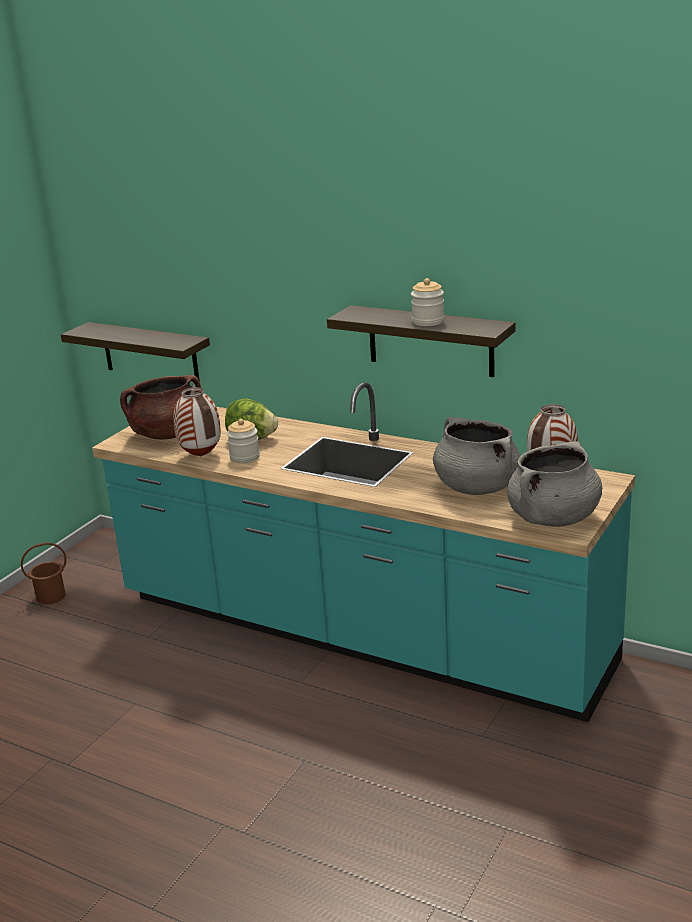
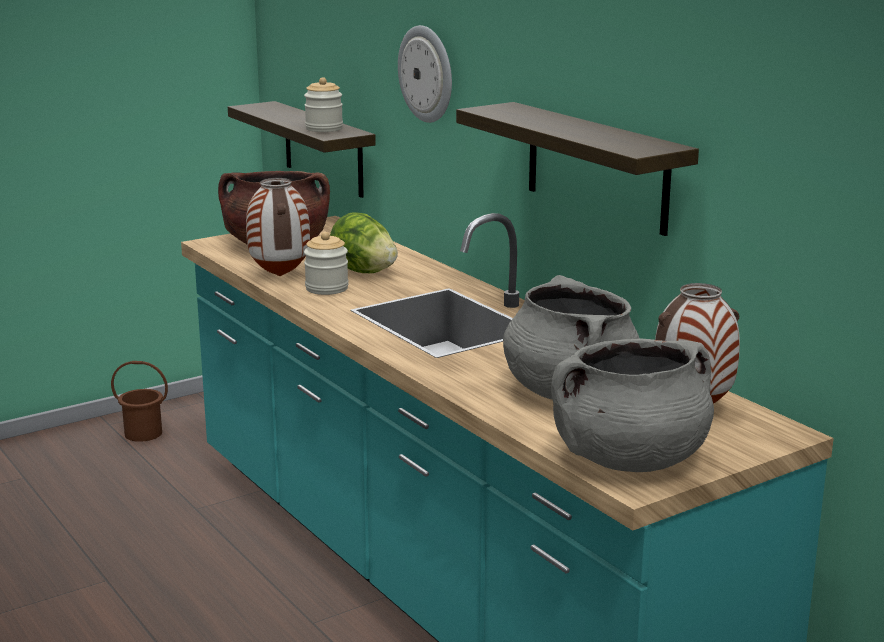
camera: 25 degrees right, 5 degrees down
(261, 292) = (427, 74): none -> wall clock
(428, 321) = (577, 129): jar -> jar (324, 129)

